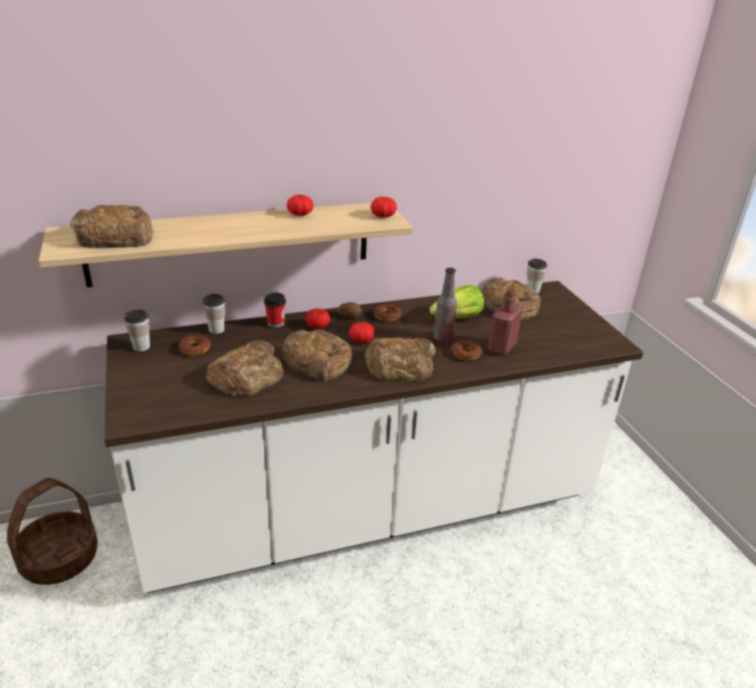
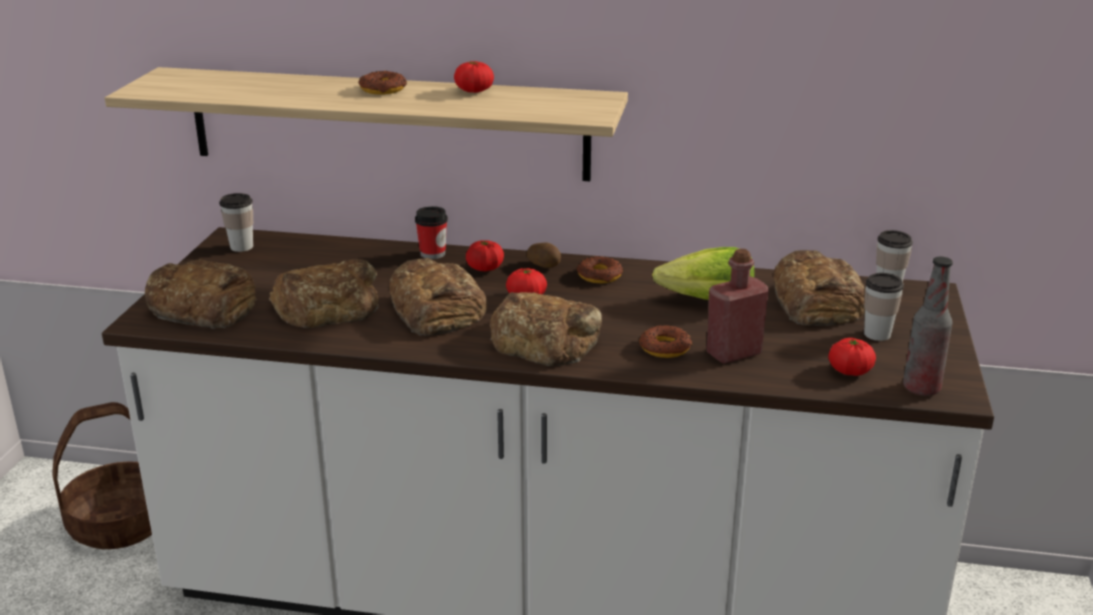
camera: 30 degrees right, 5 degrees down
(114, 237) = (214, 85): bread -> bread (203, 307)
(195, 348) = (300, 262): donut -> donut (383, 89)
(216, 329) = (349, 246): cup -> cup (877, 334)
(383, 216) = (588, 108): tomato -> tomato (850, 371)
(443, 338) = (652, 321): bottle -> bottle (921, 389)

